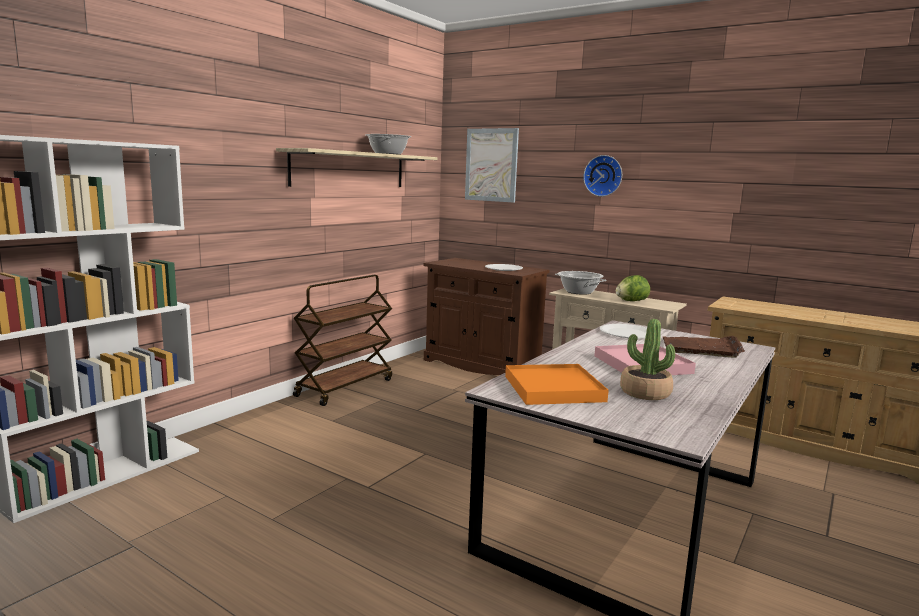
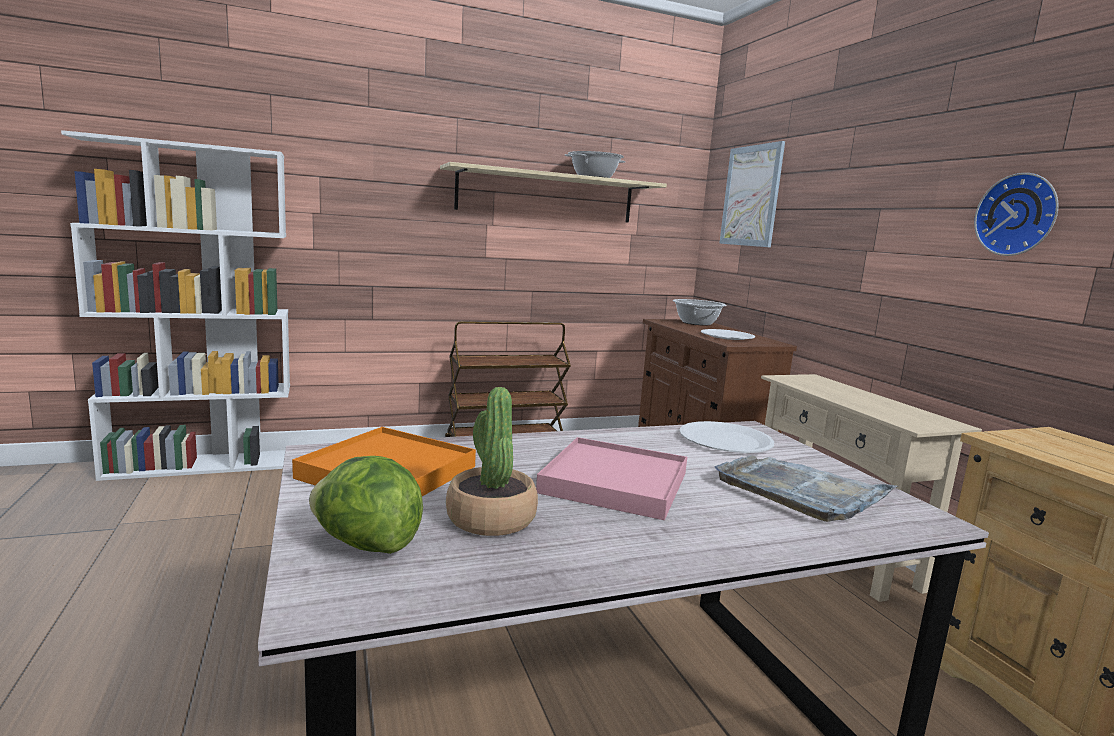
camera: 35 degrees right, 0 degrees up
(578, 292) = (810, 382): cooking pot -> cooking pot (696, 323)
(603, 176) = (882, 204): wall clock -> wall clock (1018, 215)
(631, 301) = (872, 407): lettuce -> lettuce (366, 544)
(701, 348) = (801, 491): brown tray -> grey tray

